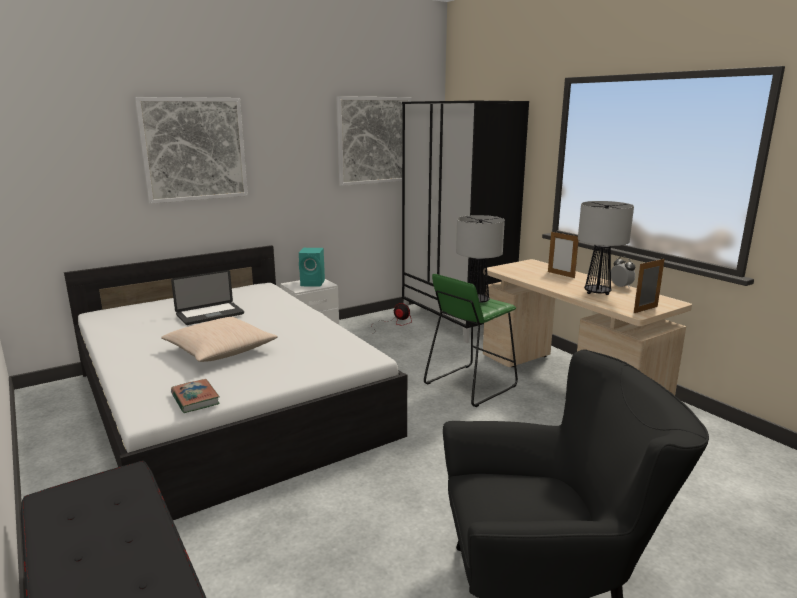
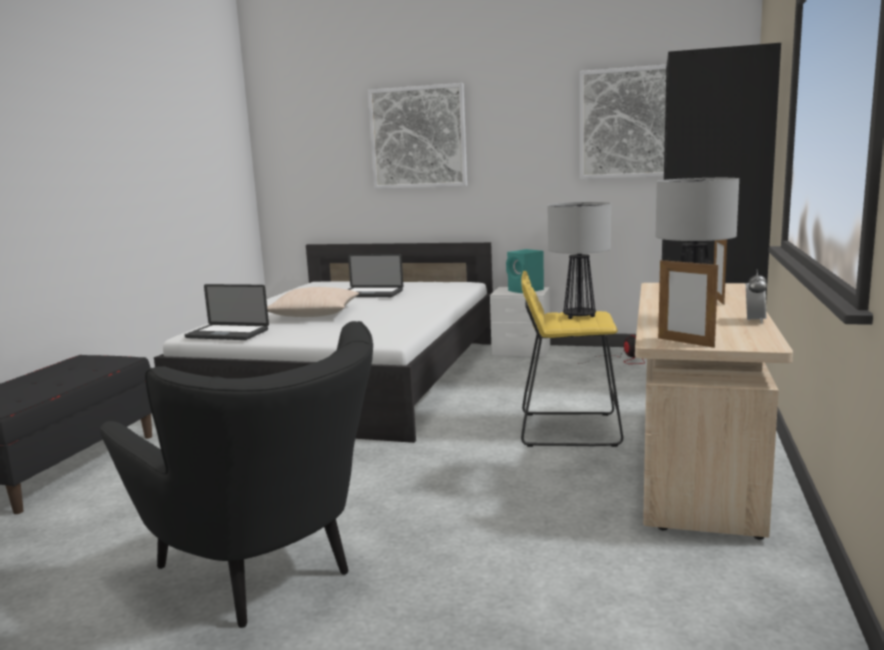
camera: 50 degrees right, 5 degrees down
(195, 399) = (227, 334): book -> laptop
(470, 385) = (569, 429): green stool -> yellow stool
(645, 310) = (685, 342): picture frame -> picture frame turned 150 degrees counterclockwise

